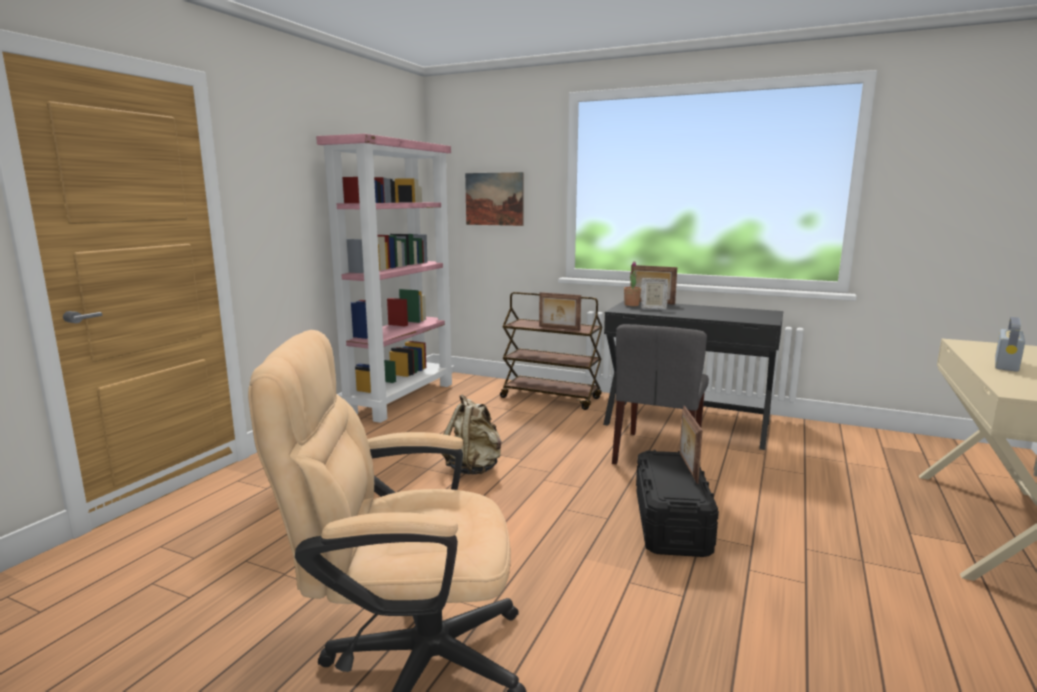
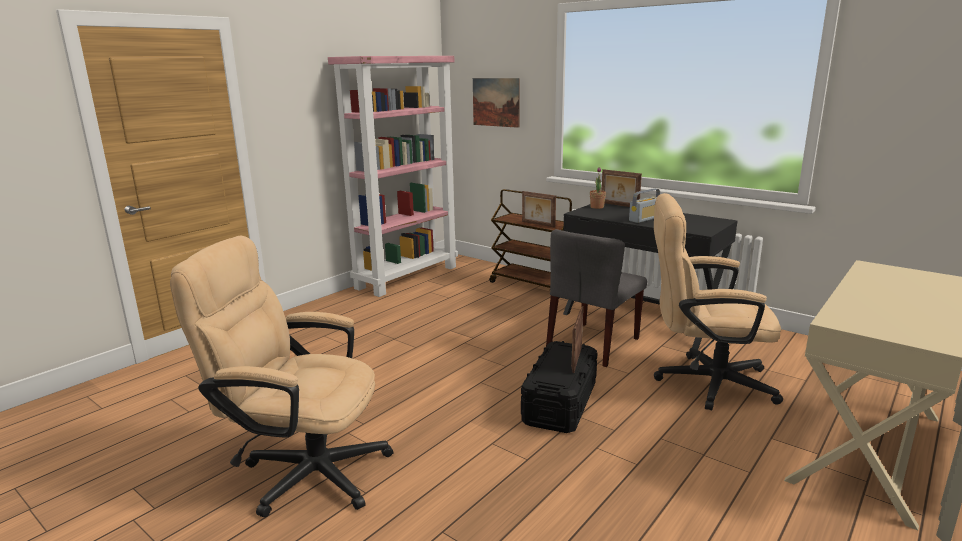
camera: 15 degrees right, 5 degrees up
(474, 468) = (429, 342): beige backpack -> none
(653, 309) = (611, 212): picture frame -> none
(797, 481) = (703, 382): none -> beige office chair
(1006, 364) = (876, 292): radio -> radio (644, 219)

